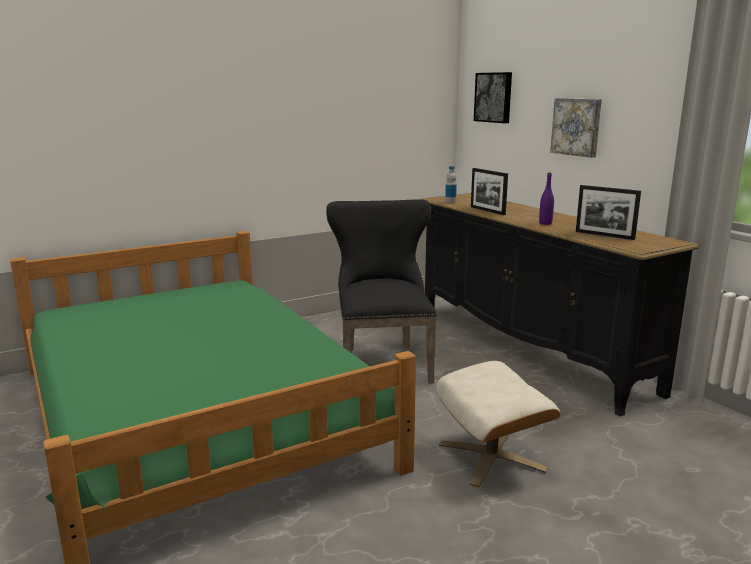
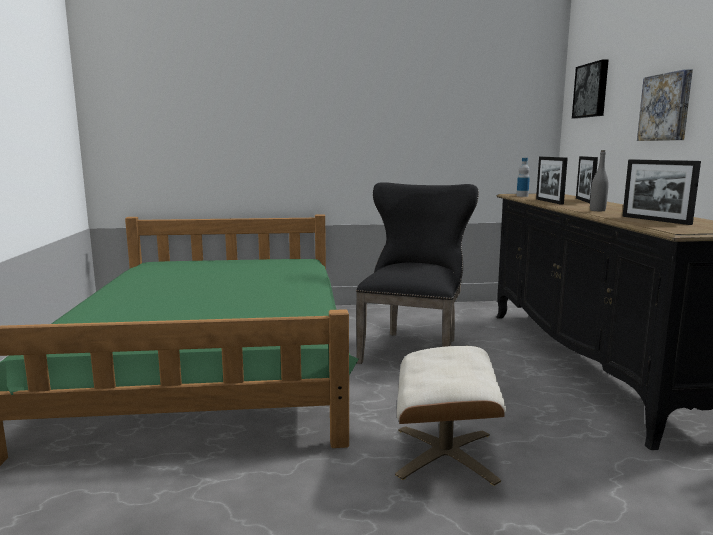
camera: 25 degrees right, 5 degrees down
(511, 206) = (584, 200): none -> picture frame
(545, 223) = (597, 210): purple bottle -> grey bottle

